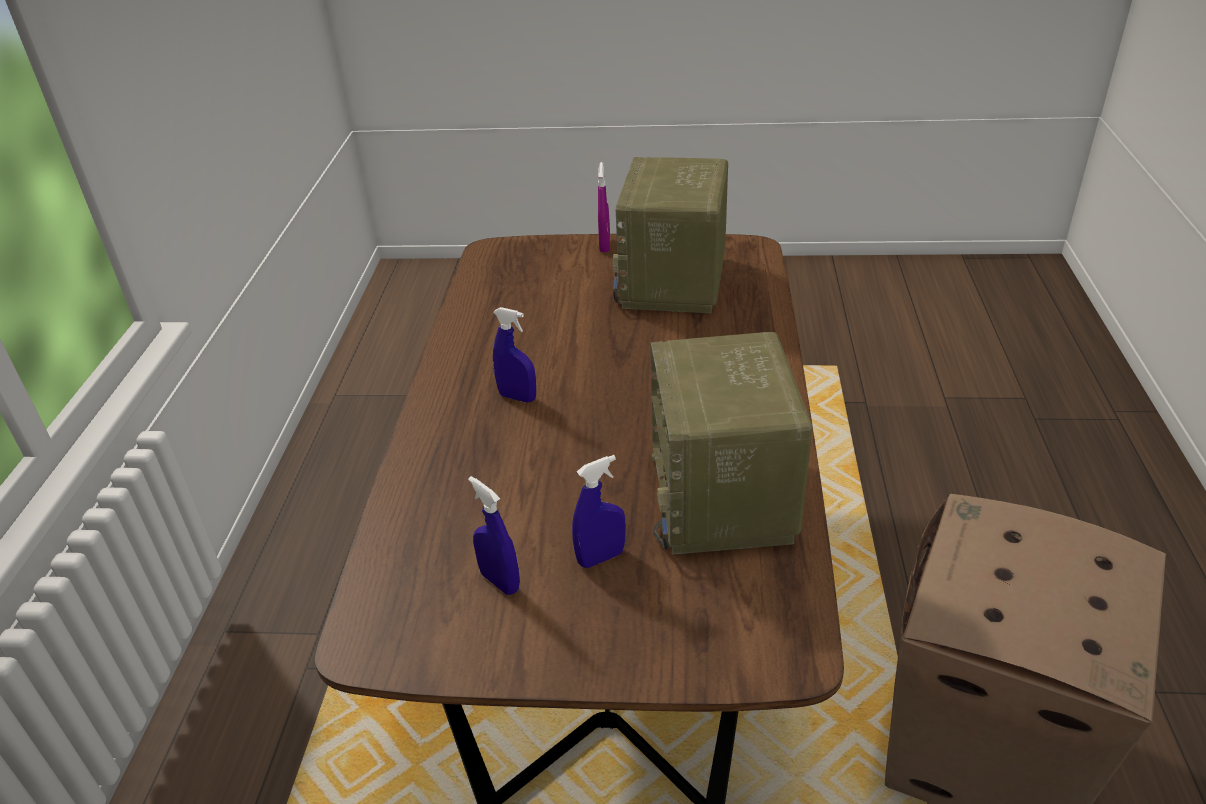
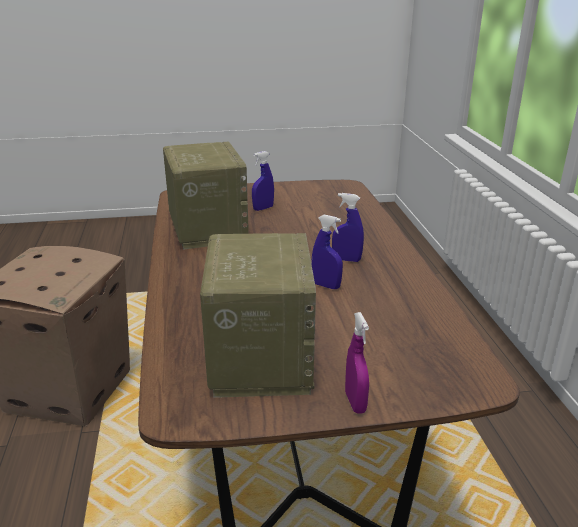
camera: 165 degrees right, 10 degrees down
(500, 582) = (304, 200): blue spray bottle -> blue spray bottle (326, 285)

